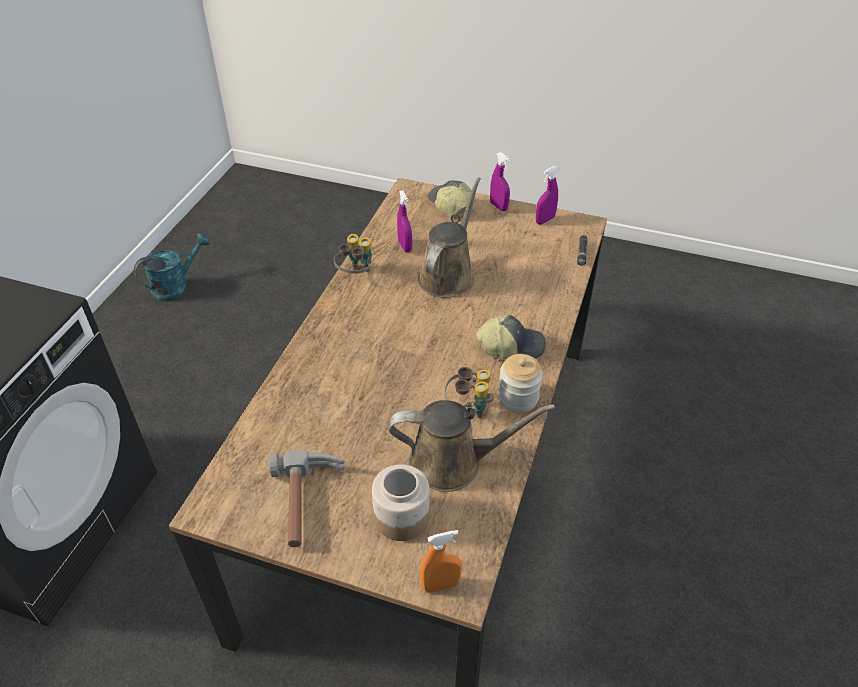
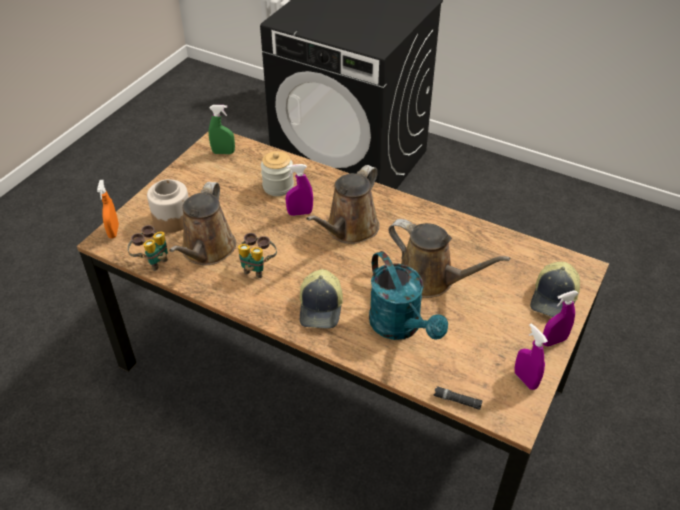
camera: 100 degrees right, 0 degrees up
(176, 286) = (591, 216): turquoise watering can -> turquoise watering can (400, 327)
(242, 494) = (223, 152): none -> green spray bottle
(309, 502) = (204, 179): hammer -> none
(356, 274) = (439, 218): binoculars -> binoculars (152, 260)
(388, 339) = (349, 230): none -> brown watering can
(405, 246) = (480, 254): purple spray bottle -> purple spray bottle (300, 213)
(450, 205) = (554, 298): cap -> cap turned 135 degrees clockwise
(518, 397) = (257, 300): jar -> jar (278, 187)

